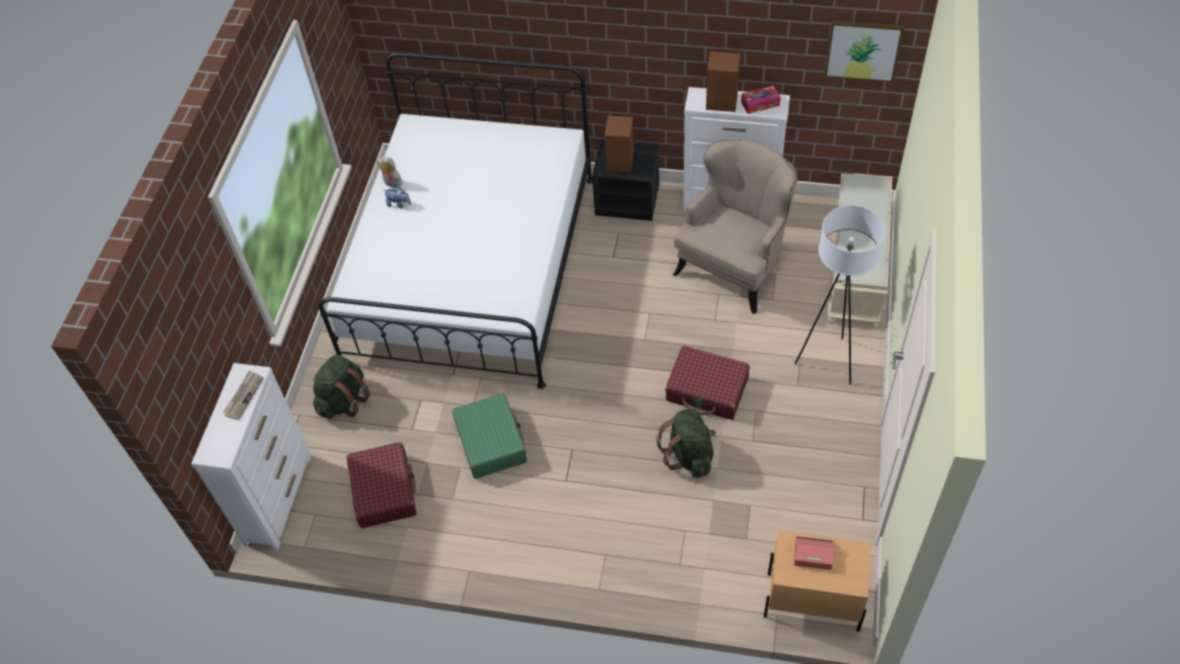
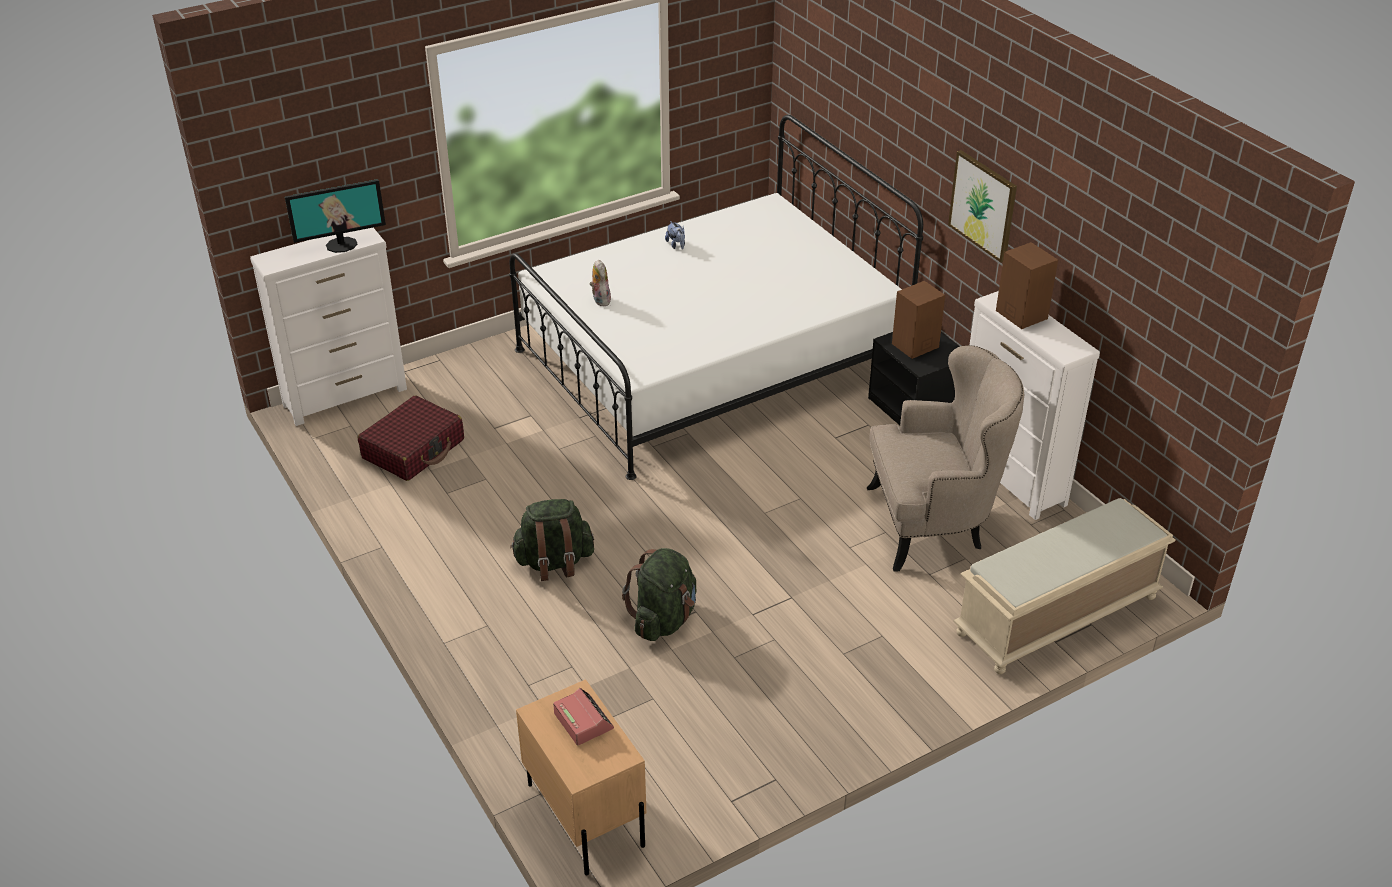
camera: 45 degrees right, 15 degrees down
(243, 396) = (341, 244): newspaper -> monitor
(343, 400) = (480, 374): green backpack -> green backpack (554, 562)
(391, 184) = (693, 230): plush toy -> plush toy (600, 300)
(491, 442) = (533, 481): green suitcase -> none
(707, 390) = (757, 589): red suitcase -> none
(760, 104) = (1057, 339): tissue box -> none
(828, 361) = (904, 661): white floor lamp -> none
(863, 50) = (1186, 325): picture -> picture (983, 205)

